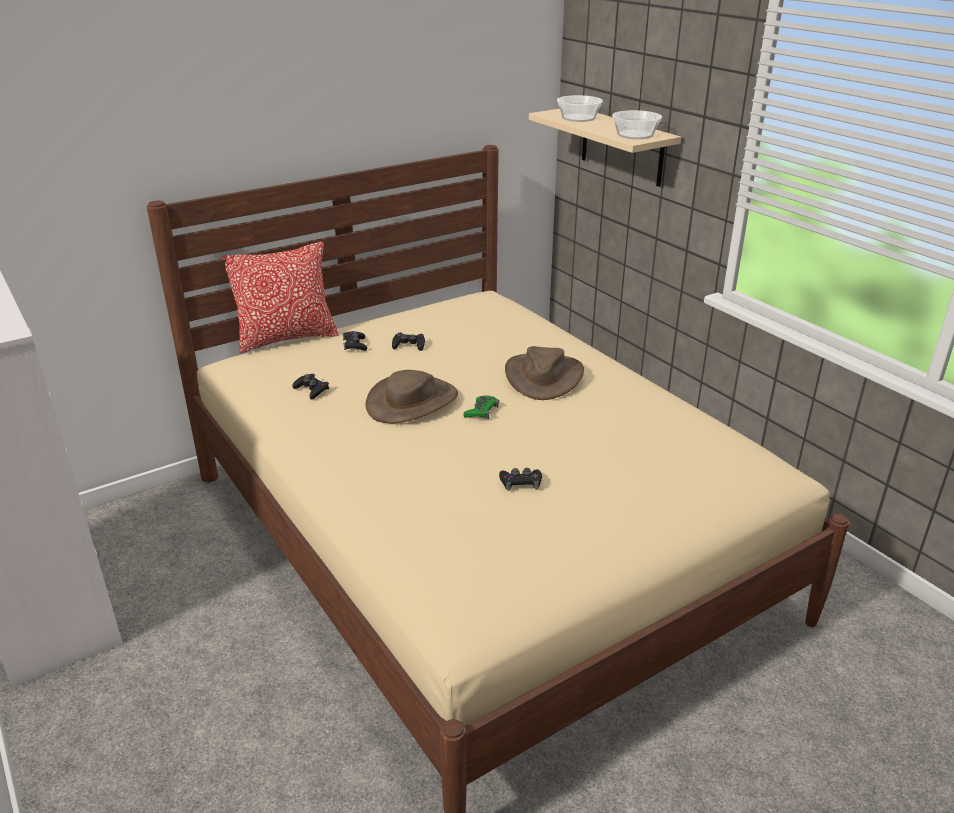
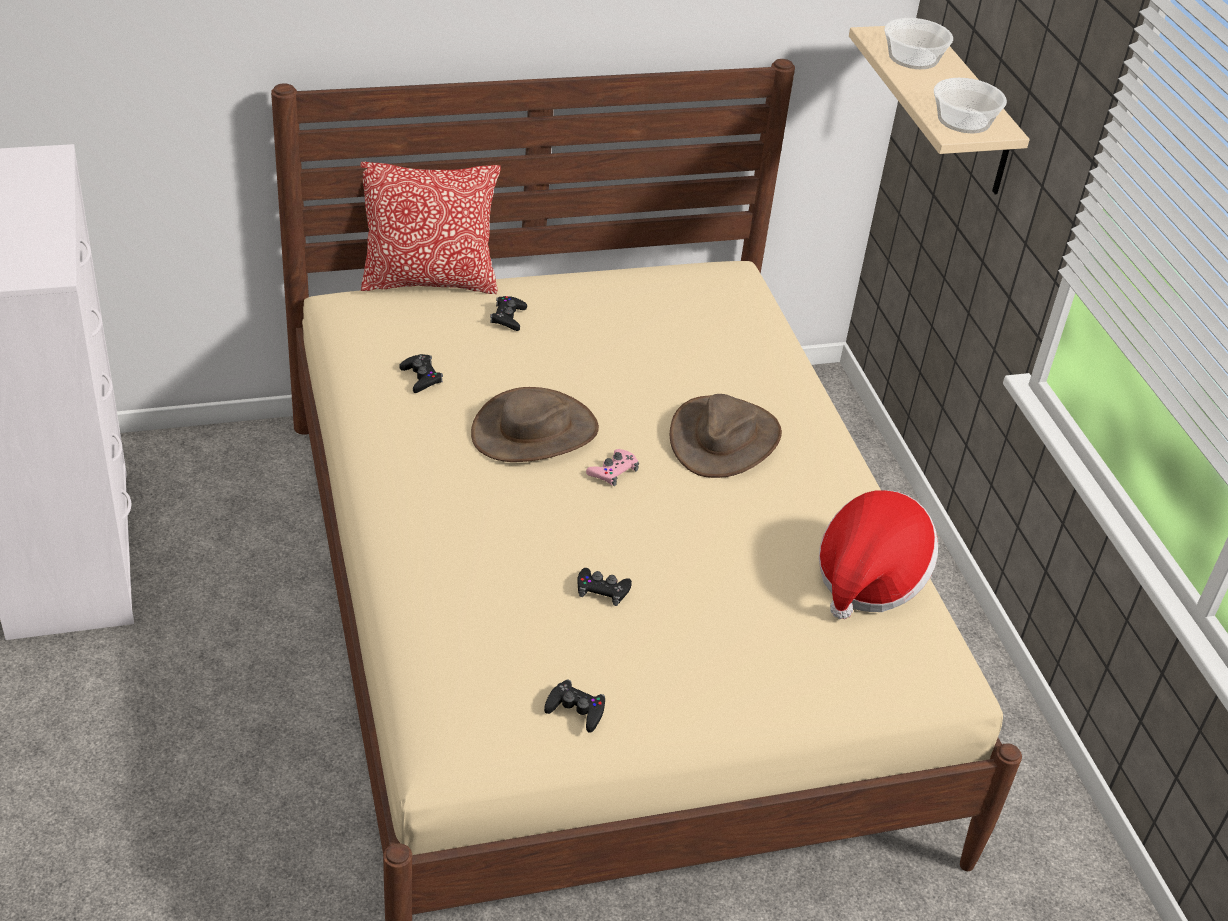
camera: 15 degrees right, 10 degrees up
(409, 345) = (577, 337): black game controller -> black game controller (576, 710)
(481, 411) = (613, 471): green game controller -> pink game controller
(693, 430) = (868, 578): none -> hat

